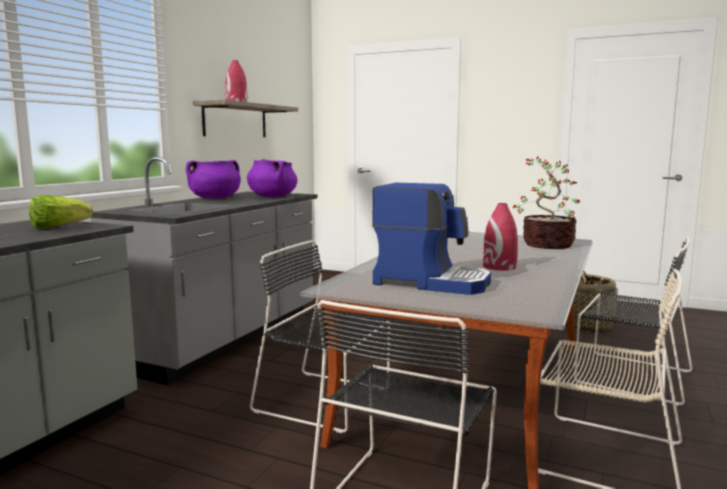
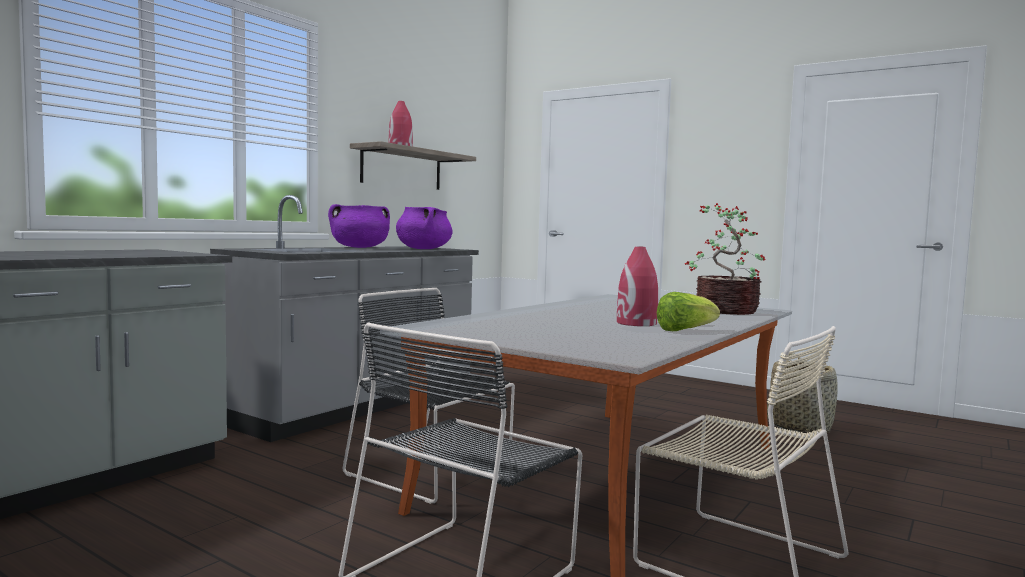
camera: 10 degrees right, 5 degrees down
(58, 227) = (157, 253): lettuce -> lettuce (684, 330)
(431, 282) = (536, 329): coffee machine -> none
(629, 376) = (823, 482): black chair -> none

